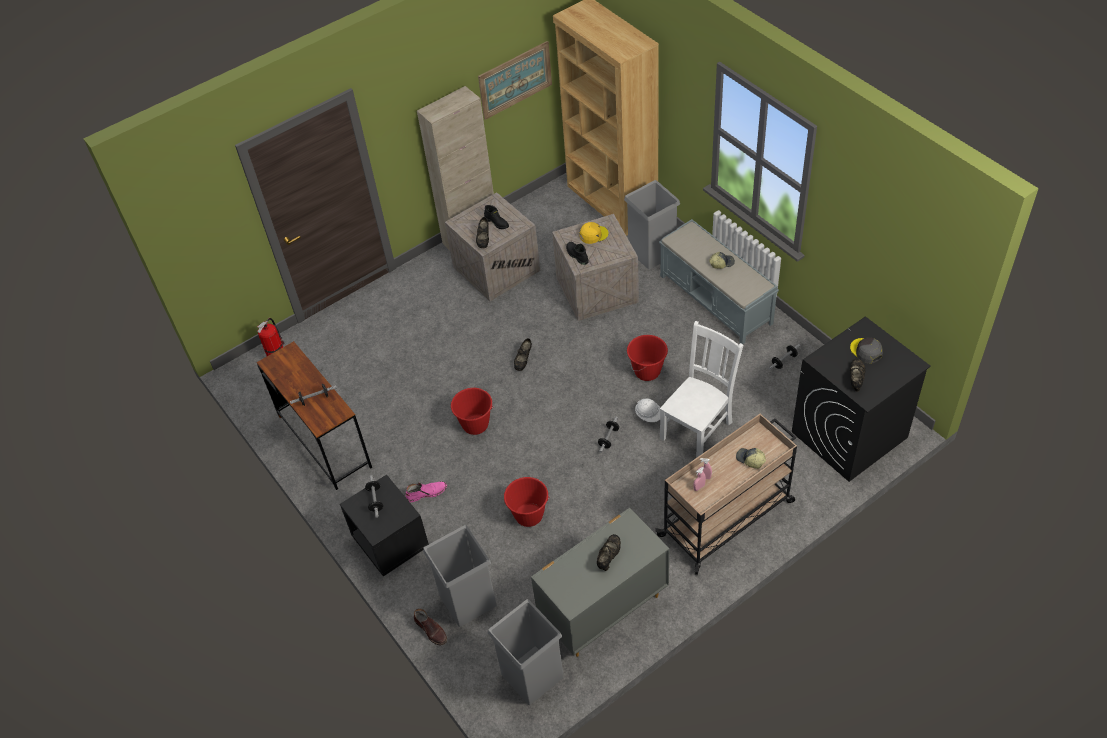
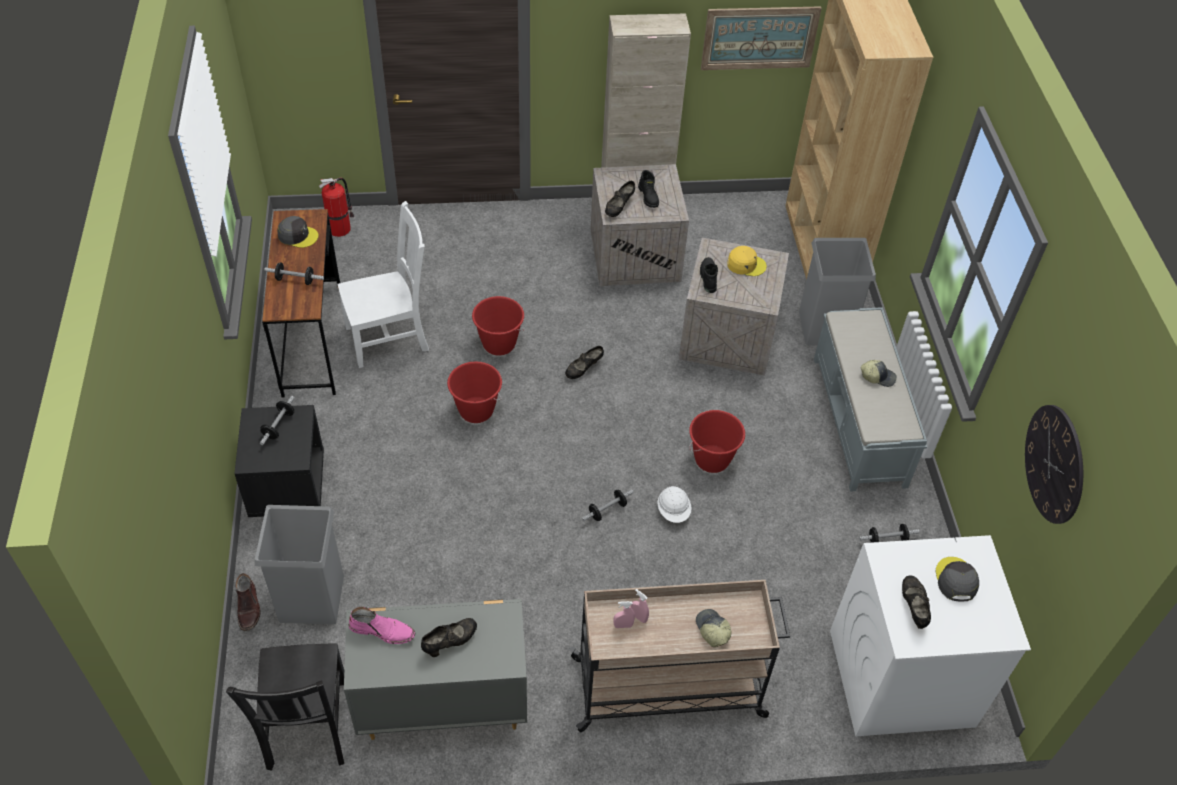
camera: 25 degrees right, 0 degrees up
(289, 369) = (298, 235): none -> grey cap
(426, 493) = (366, 454): pink boot -> pink boot (382, 630)
(529, 515) = (450, 544): red bucket -> red bucket (498, 344)
(531, 675) = (307, 728): grey trash can -> black chair
(698, 428) = (718, 560): white chair -> white chair (390, 337)
(849, 435) = (900, 678): black washing machine -> white washing machine
(856, 379) = (913, 608): black shoe -> black shoe turned 45 degrees counterclockwise
(885, 253) = (1054, 464): none -> wall clock

